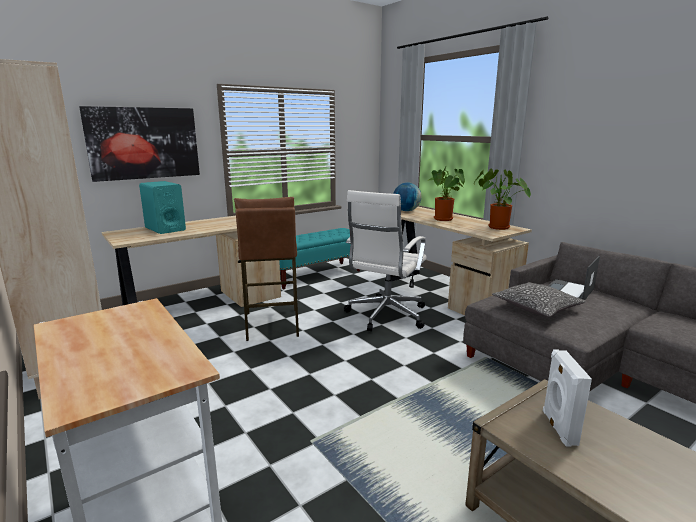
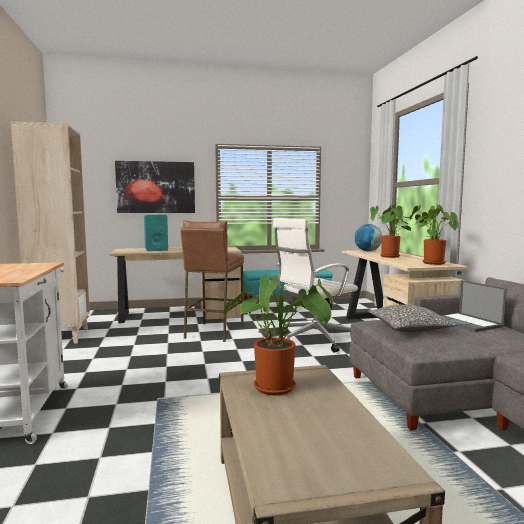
camera: 25 degrees right, 10 degrees down
(558, 427) = (280, 388): white speaker -> potted plant
(568, 291) = (467, 323): laptop -> laptop turned 90 degrees counterclockwise

